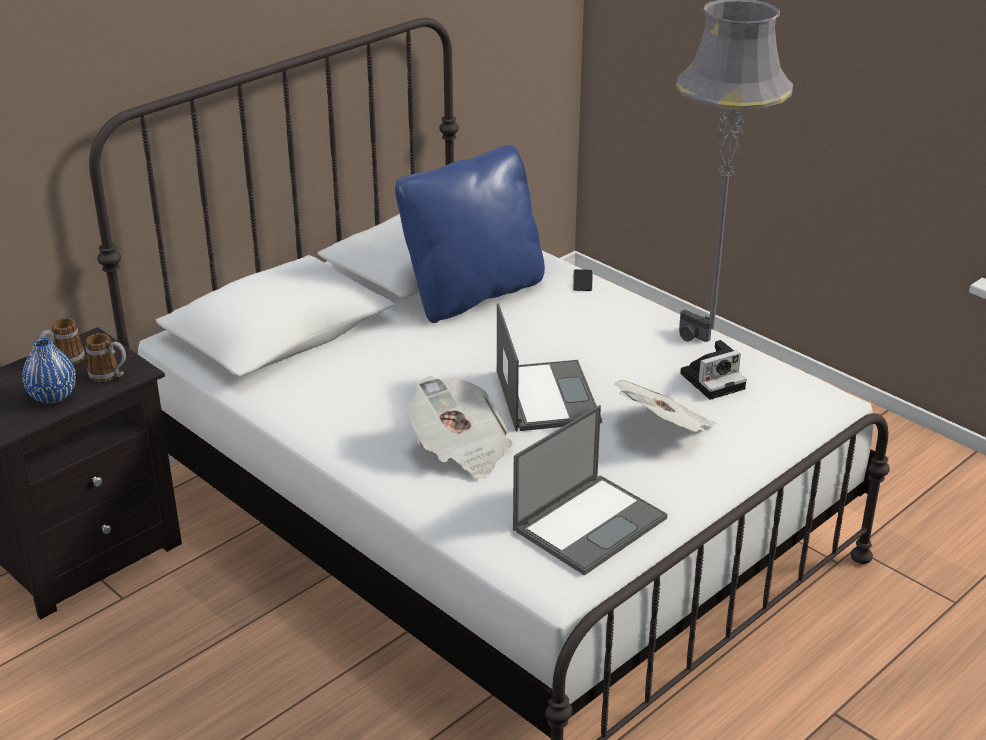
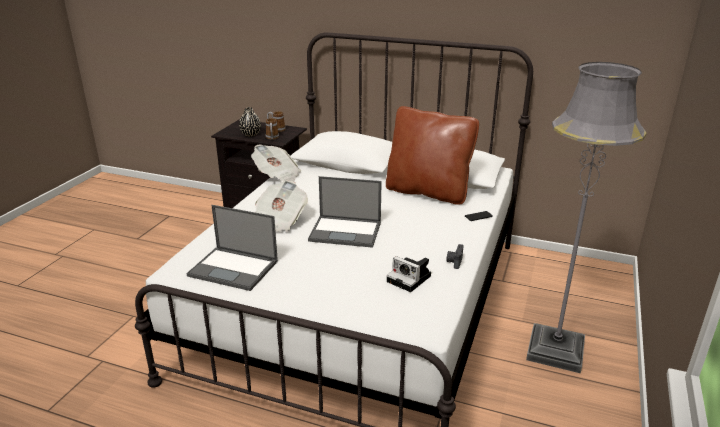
camera: 65 degrees right, 5 degrees down
(53, 396) = (250, 134): blue vase -> black vase
(473, 294) = (428, 192): blue pillow -> brown pillow
(546, 396) = (346, 231): laptop -> laptop turned 45 degrees clockwise
(664, 429) = (341, 273): newspaper -> newspaper (277, 176)

